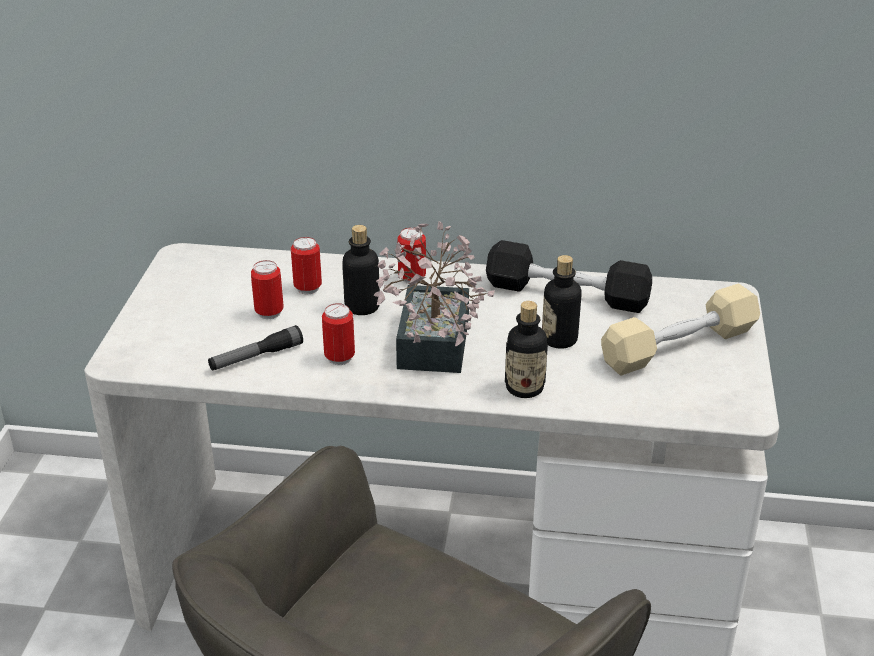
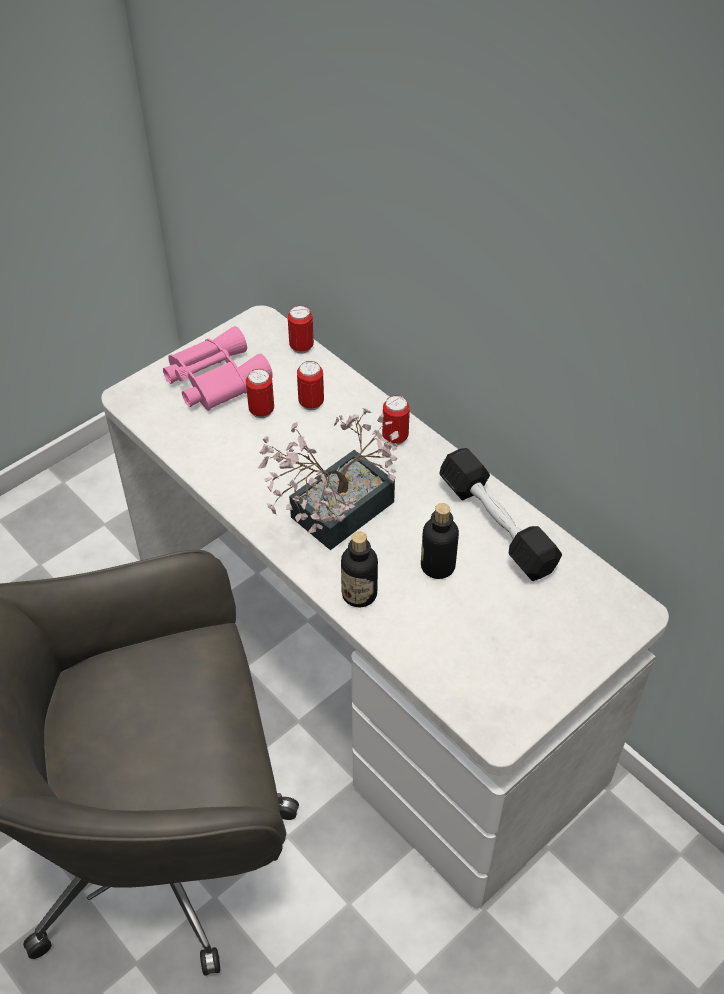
camera: 40 degrees right, 15 degrees up
(191, 311) = (214, 378): none -> pink binoculars
(256, 357) = (212, 446): flashlight -> none
(339, 358) = (264, 482): can -> can (301, 347)
(362, 307) = (329, 444): bottle -> none
(678, 346) = (524, 635): beige dumbbell -> none

